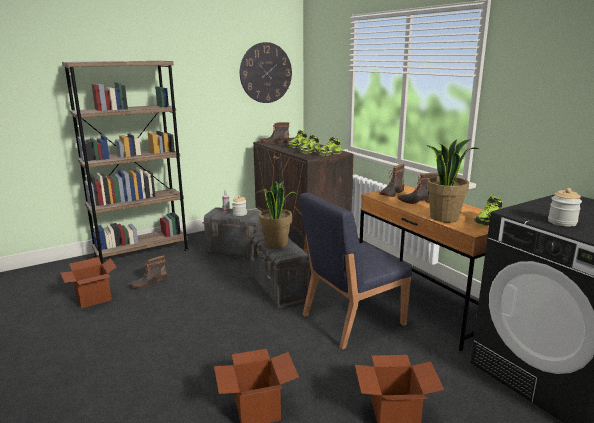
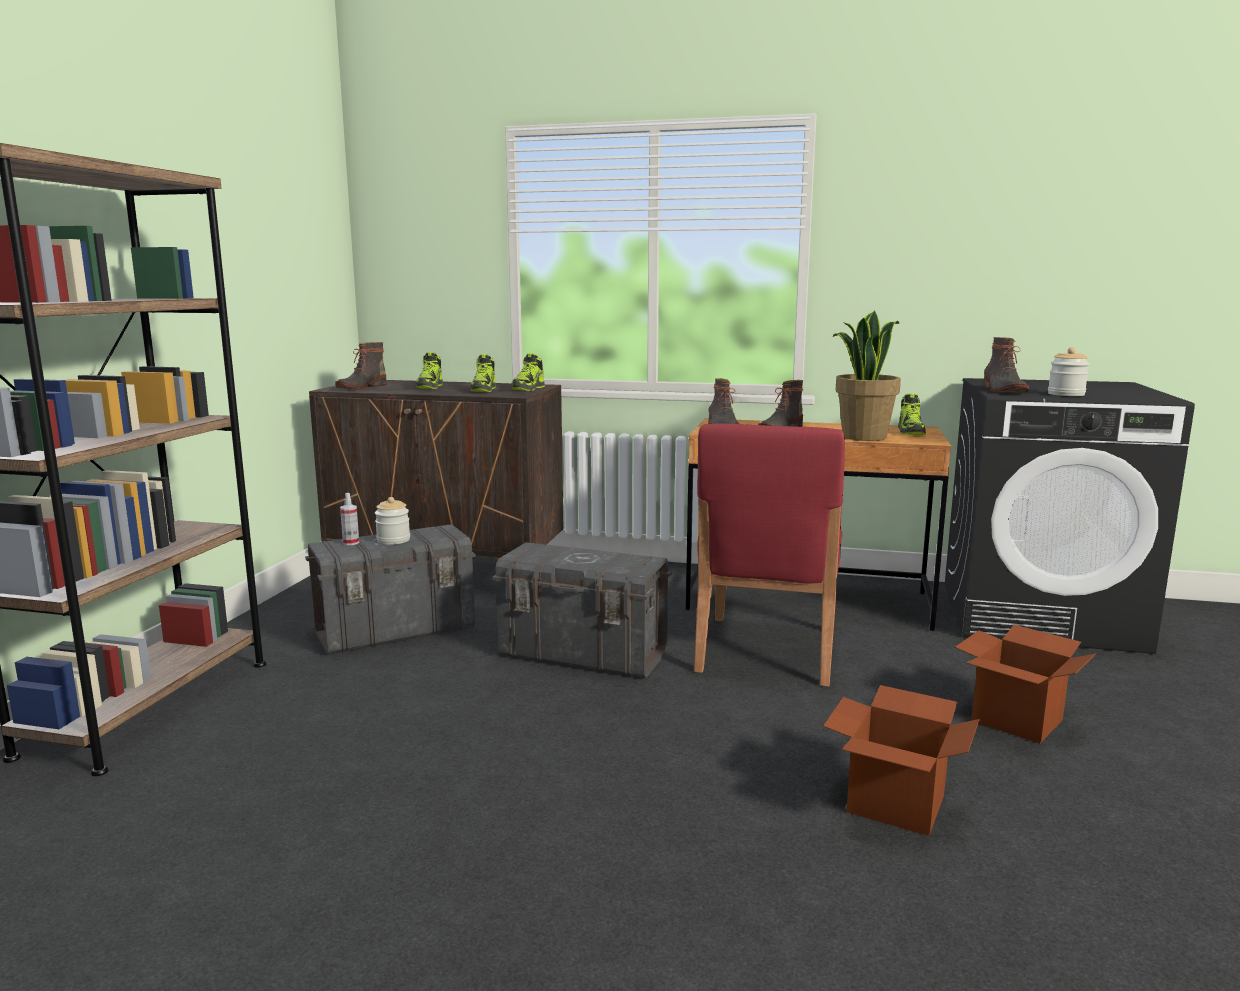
camera: 45 degrees left, 5 degrees down
(94, 298) = (222, 829): cardboard box -> none
(149, 282) = (304, 745): boot -> boot (1002, 390)
(266, 73) = (302, 238): wall clock -> none
(276, 243) = (581, 559): potted plant -> none
(351, 320) = (765, 650): blue chair -> red chair

